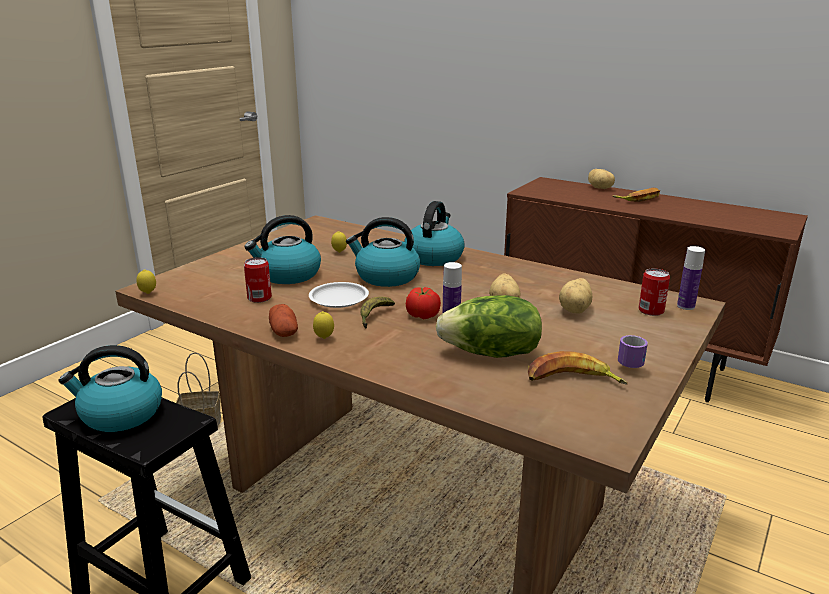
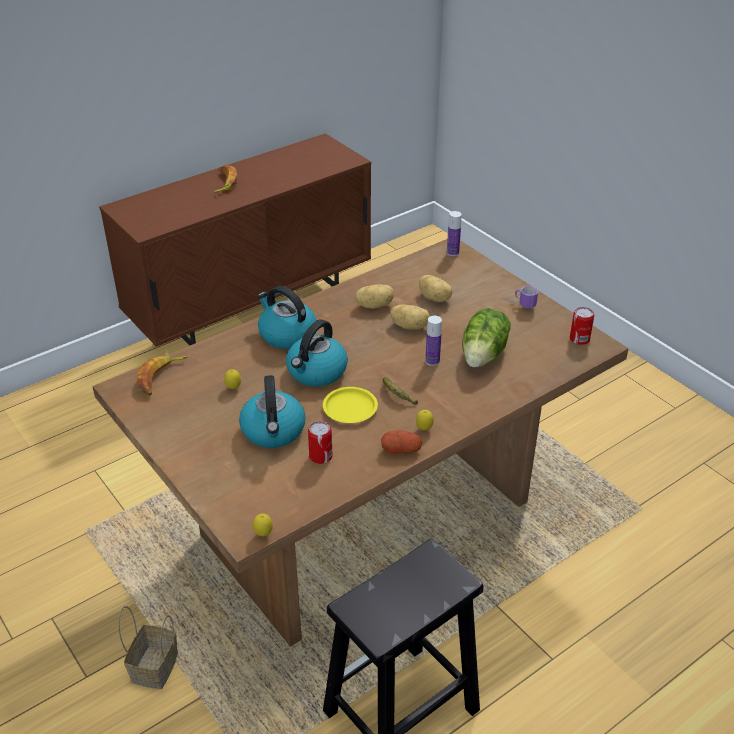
camera: 70 degrees left, 15 degrees up
(120, 414) = (400, 600): kettle -> none
(339, 299) = (350, 408): white plate -> yellow plate
(423, 316) = (409, 370): tomato -> none
(572, 380) = (531, 333): banana -> banana (160, 377)
(600, 188) = (173, 188): potato -> potato (374, 305)
(651, 311) = (452, 269): can -> can (579, 339)

